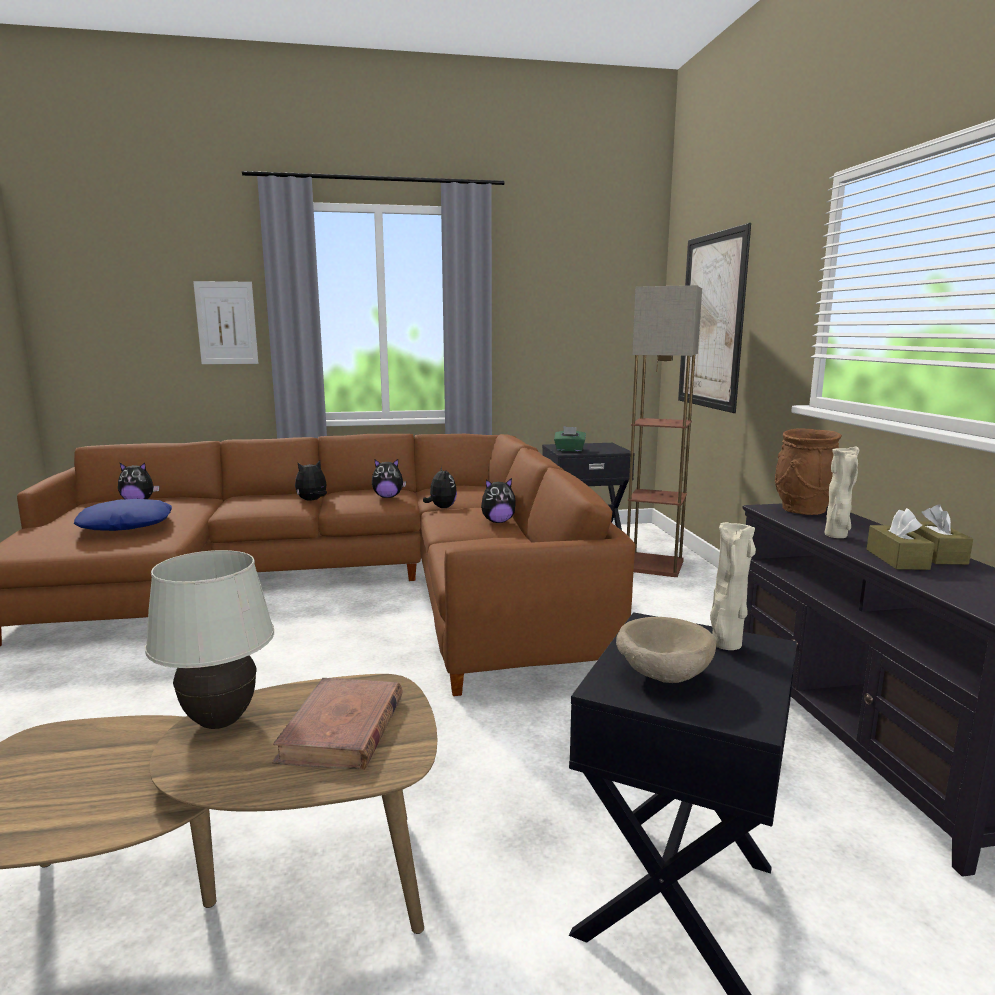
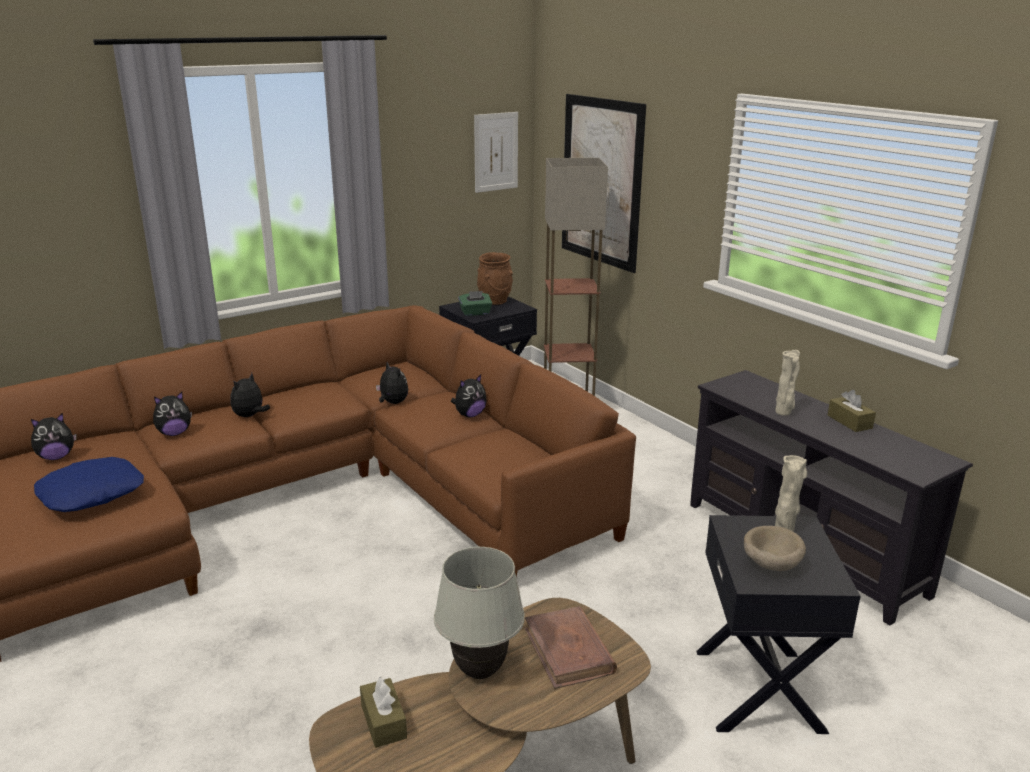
camera: 25 degrees left, 10 degrees up
(226, 323) = (82, 218): picture -> picture (496, 152)
(388, 497) = (329, 398): plush toy -> plush toy (174, 433)
(803, 510) = (742, 384): brown vase -> brown vase (494, 301)
(897, 559) = (833, 431): brown tissue box -> brown tissue box (383, 722)

